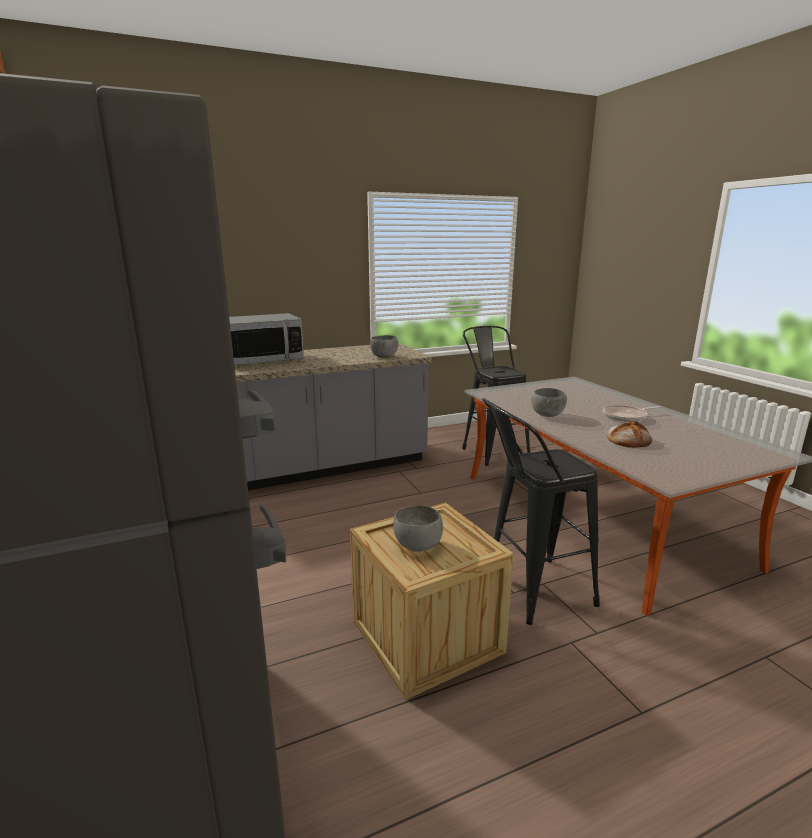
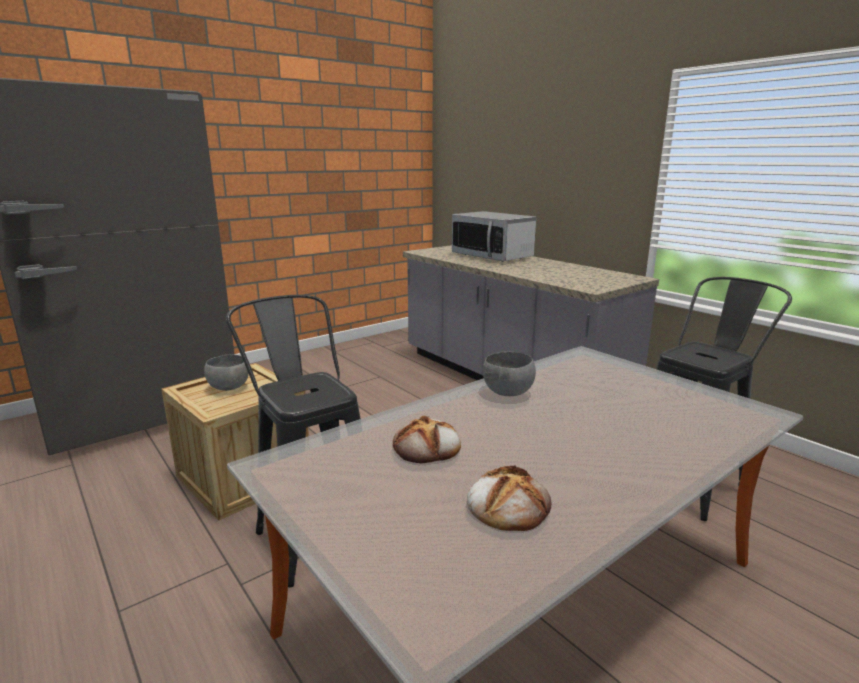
camera: 75 degrees right, 0 degrees up
(384, 357) = (562, 280): grey bowl -> none
(626, 416) = (557, 453): frying pan -> none
(683, 431) = (508, 505): none -> bread

